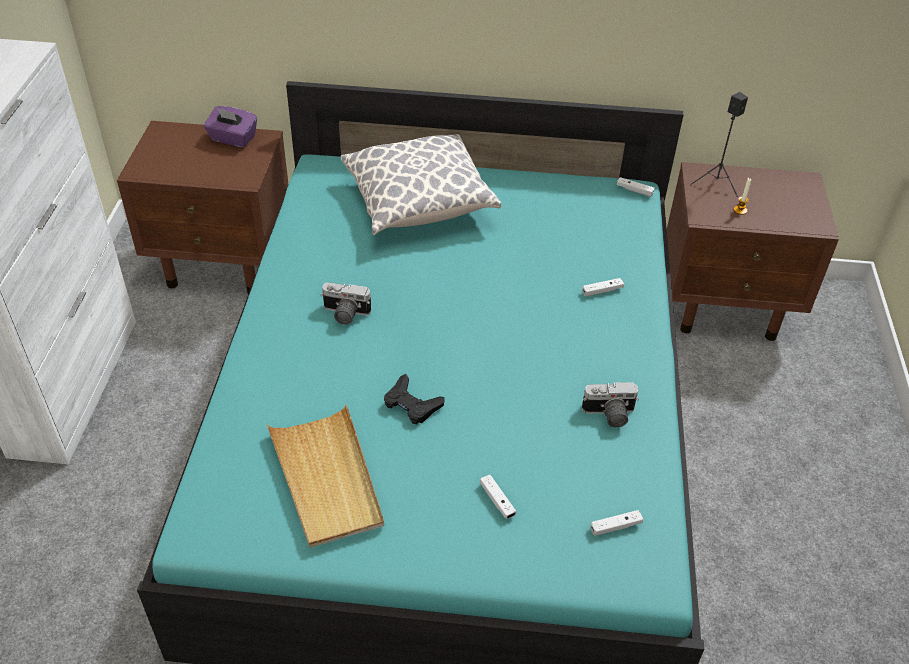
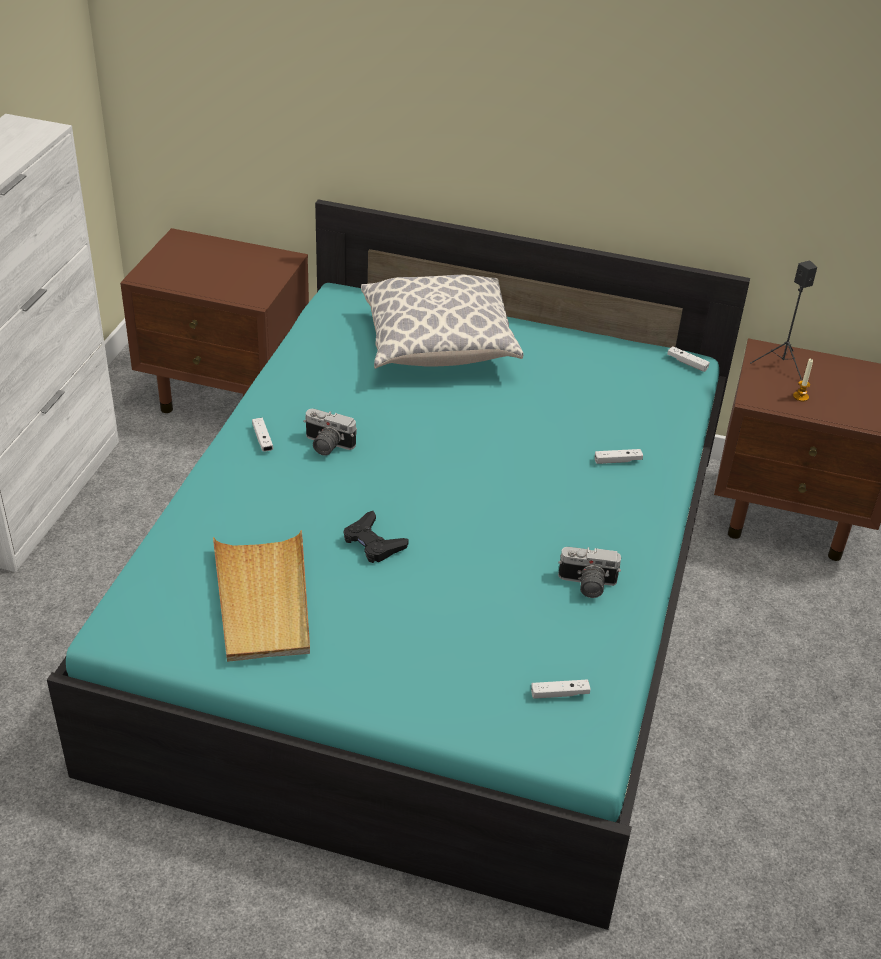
camera: 10 degrees right, 5 degrees down
(232, 139) = (252, 256): purple tissue box -> none
(497, 500) = (438, 649): white game controller -> white game controller (262, 439)

